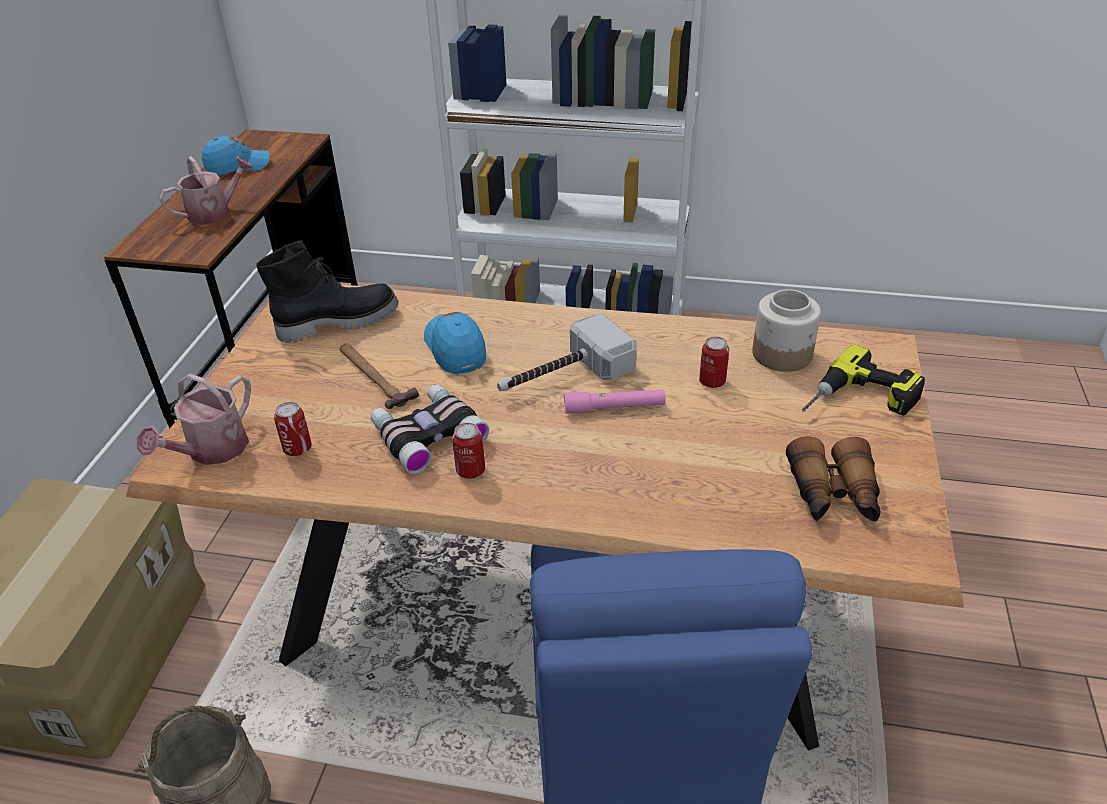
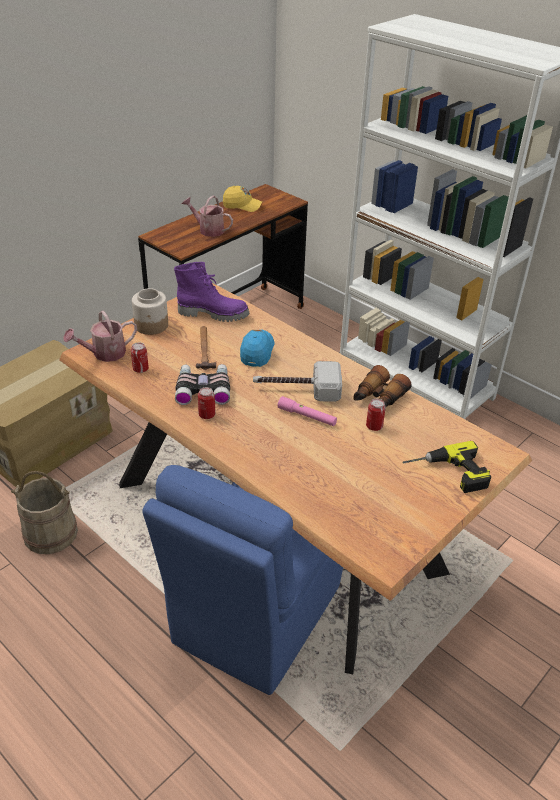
camera: 30 degrees right, 0 degrees up
(215, 213) = (208, 230): watering can -> watering can turned 150 degrees counterclockwise
(238, 166) = (242, 206): blue cap -> yellow cap
(338, 322) = (213, 313): black boot -> purple boot
(782, 354) = (432, 429): jar -> jar (151, 325)
(833, 496) = (374, 513): binoculars -> binoculars (378, 398)

